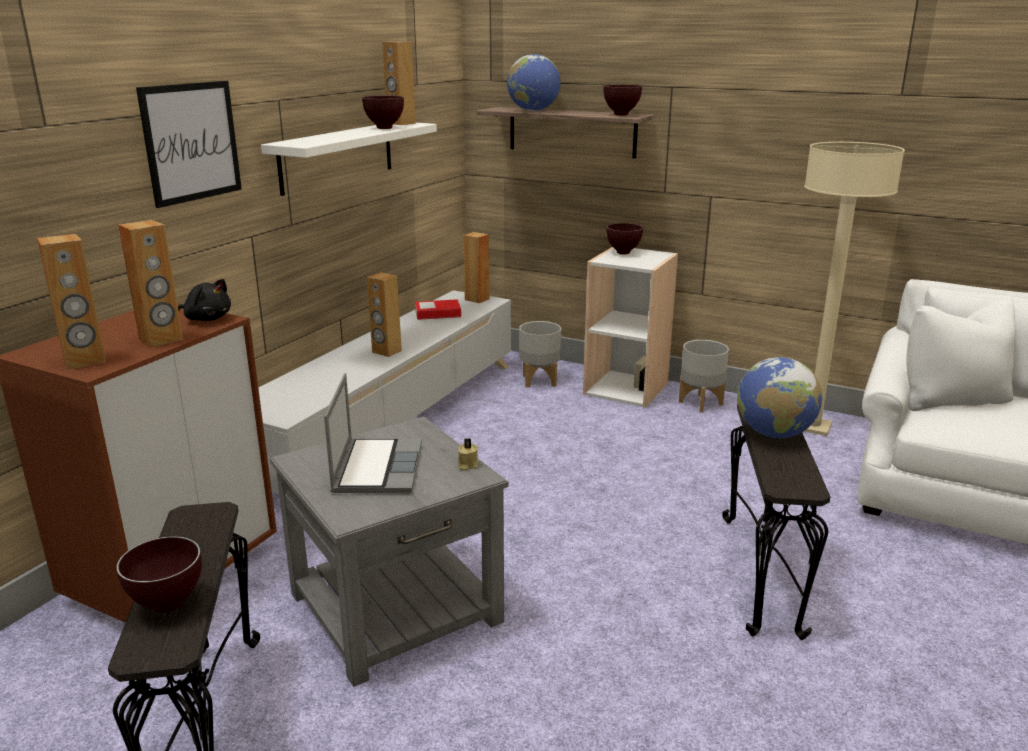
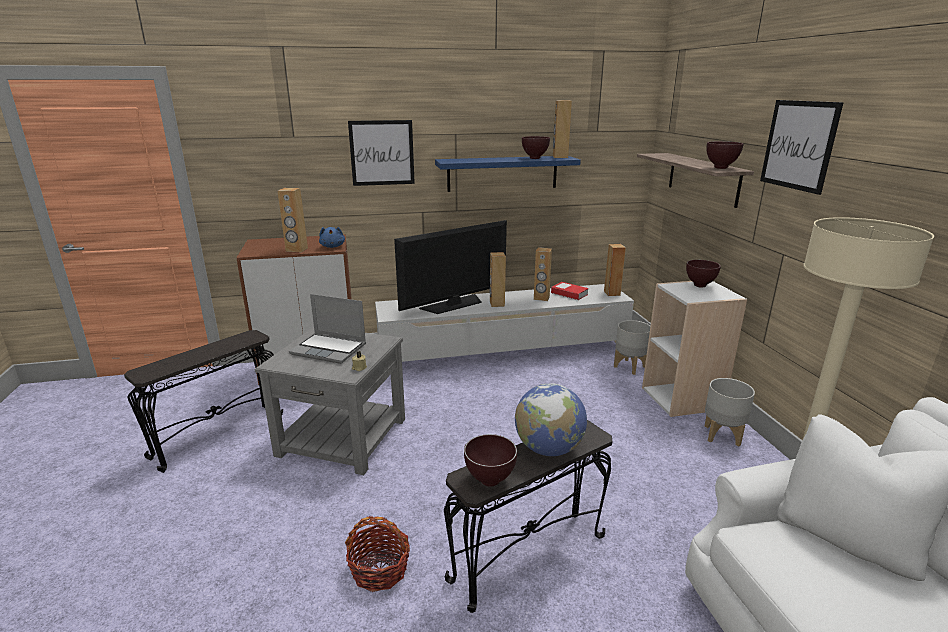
camera: 50 degrees right, 0 degrees up
(85, 361) = (258, 249): brown speaker -> brown speaker (541, 298)
(170, 604) = (177, 361): brown bowl -> brown bowl (491, 481)
(207, 318) = (332, 246): black plush toy -> blue plush toy
(337, 156) = (502, 173): white shelf -> blue shelf
(337, 371) = (454, 304): none -> television
(376, 467) = (330, 349): laptop -> laptop turned 60 degrees clockwise
(533, 110) = (672, 158): globe -> none
(689, 675) = (380, 569): none -> basket
(712, 82) = (798, 145): none -> picture

